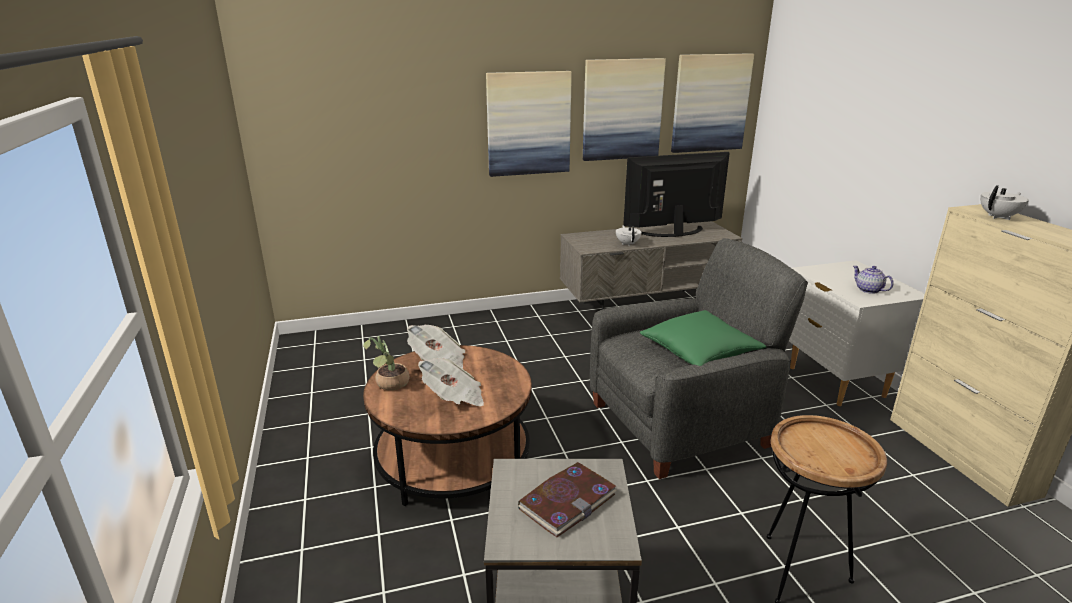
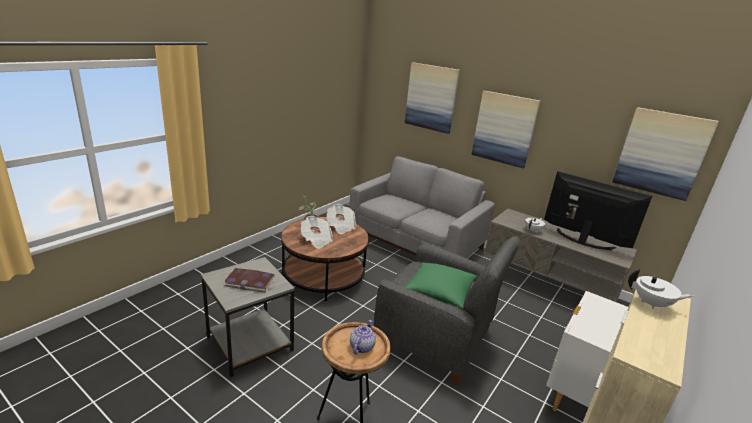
camera: 50 degrees right, 0 degrees up
(463, 341) = (415, 241): none -> grey sofa
(622, 109) = (576, 137): picture -> picture (431, 97)
(868, 290) = (605, 332): teapot -> teapot (361, 346)

